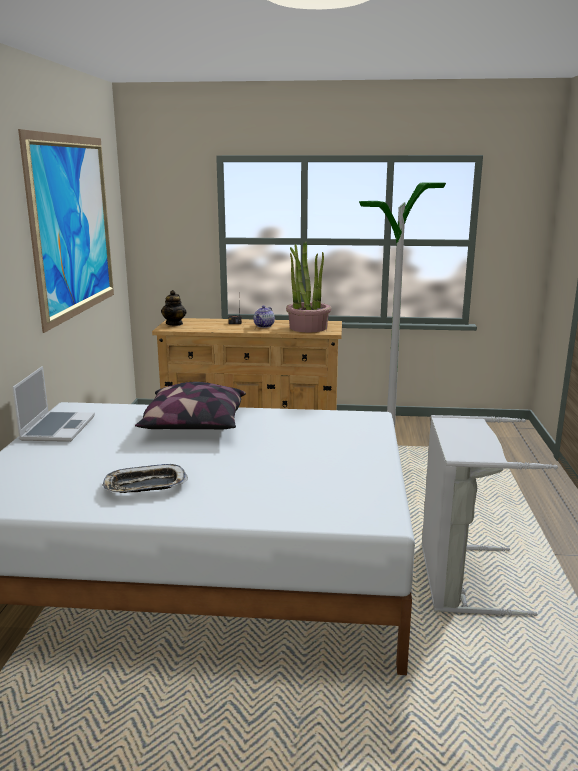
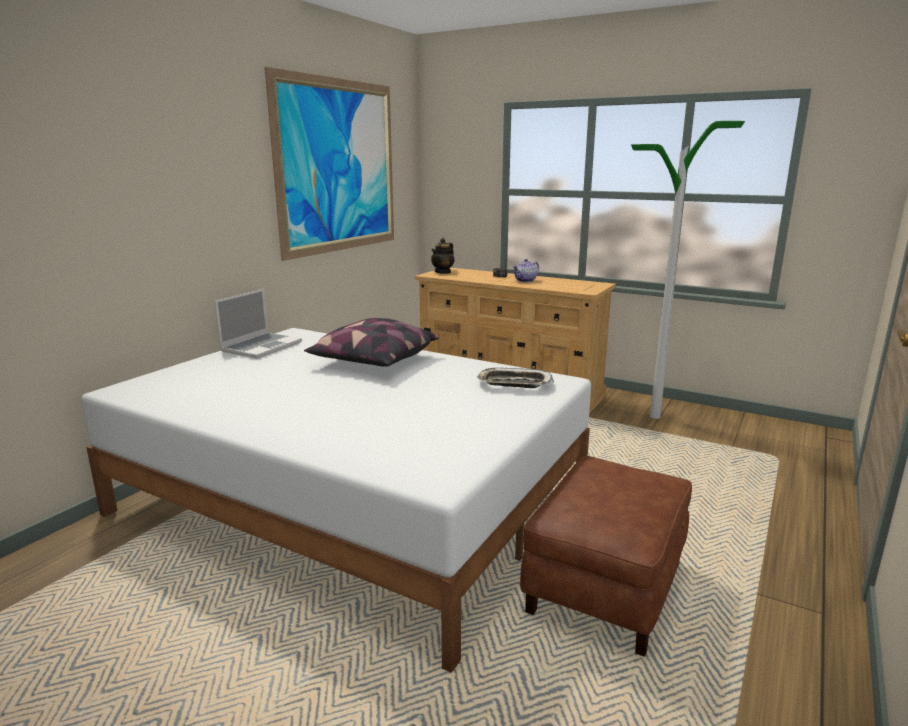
camera: 25 degrees right, 0 degrees up
(145, 485) = (264, 403): tray -> tray (514, 383)
(308, 327) = (568, 286): potted plant -> none
(458, 578) = (605, 587): grey laundry basket -> brown ottoman

